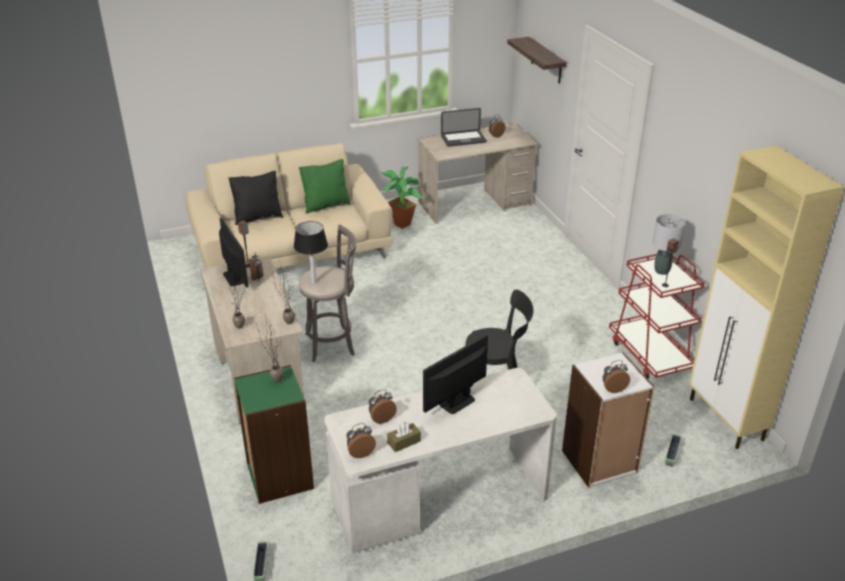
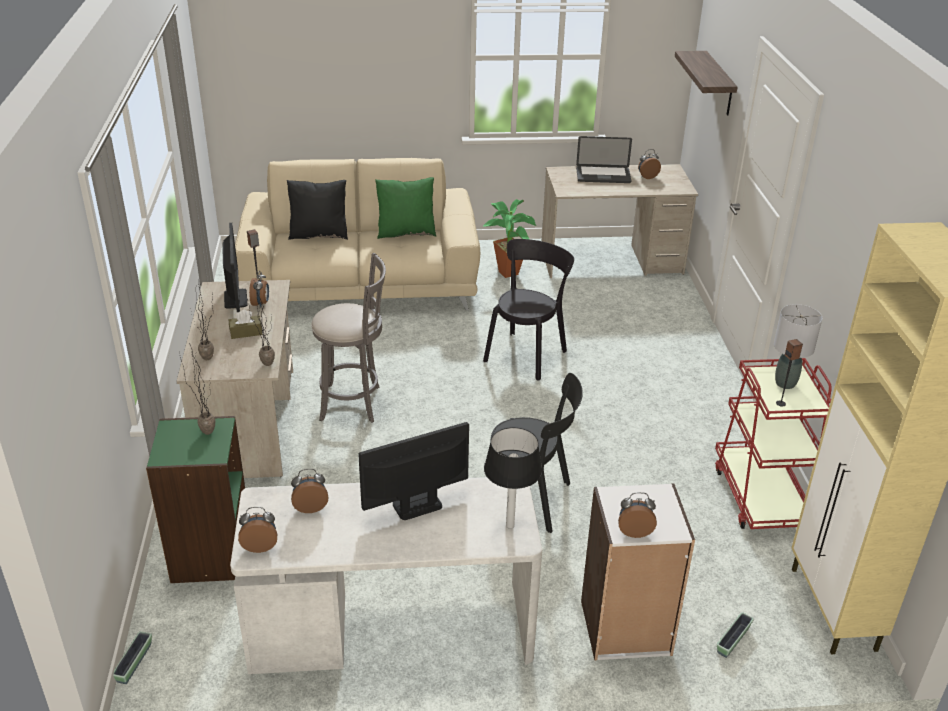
camera: 15 degrees right, 0 degrees up
(313, 282) = (328, 320): table lamp -> table lamp (509, 525)
(404, 442) = (321, 543): brown tissue box -> brown tissue box (246, 332)
(444, 283) = (527, 354): none -> black chair

